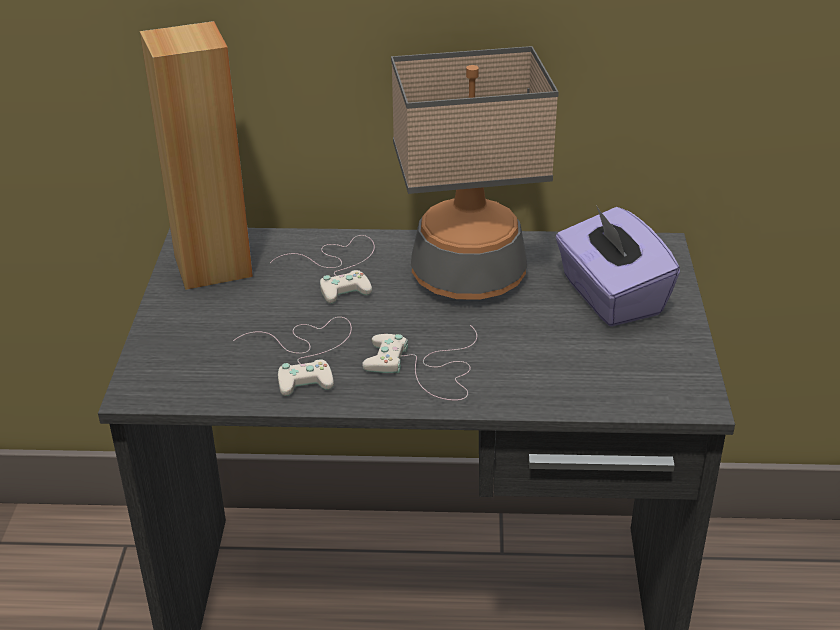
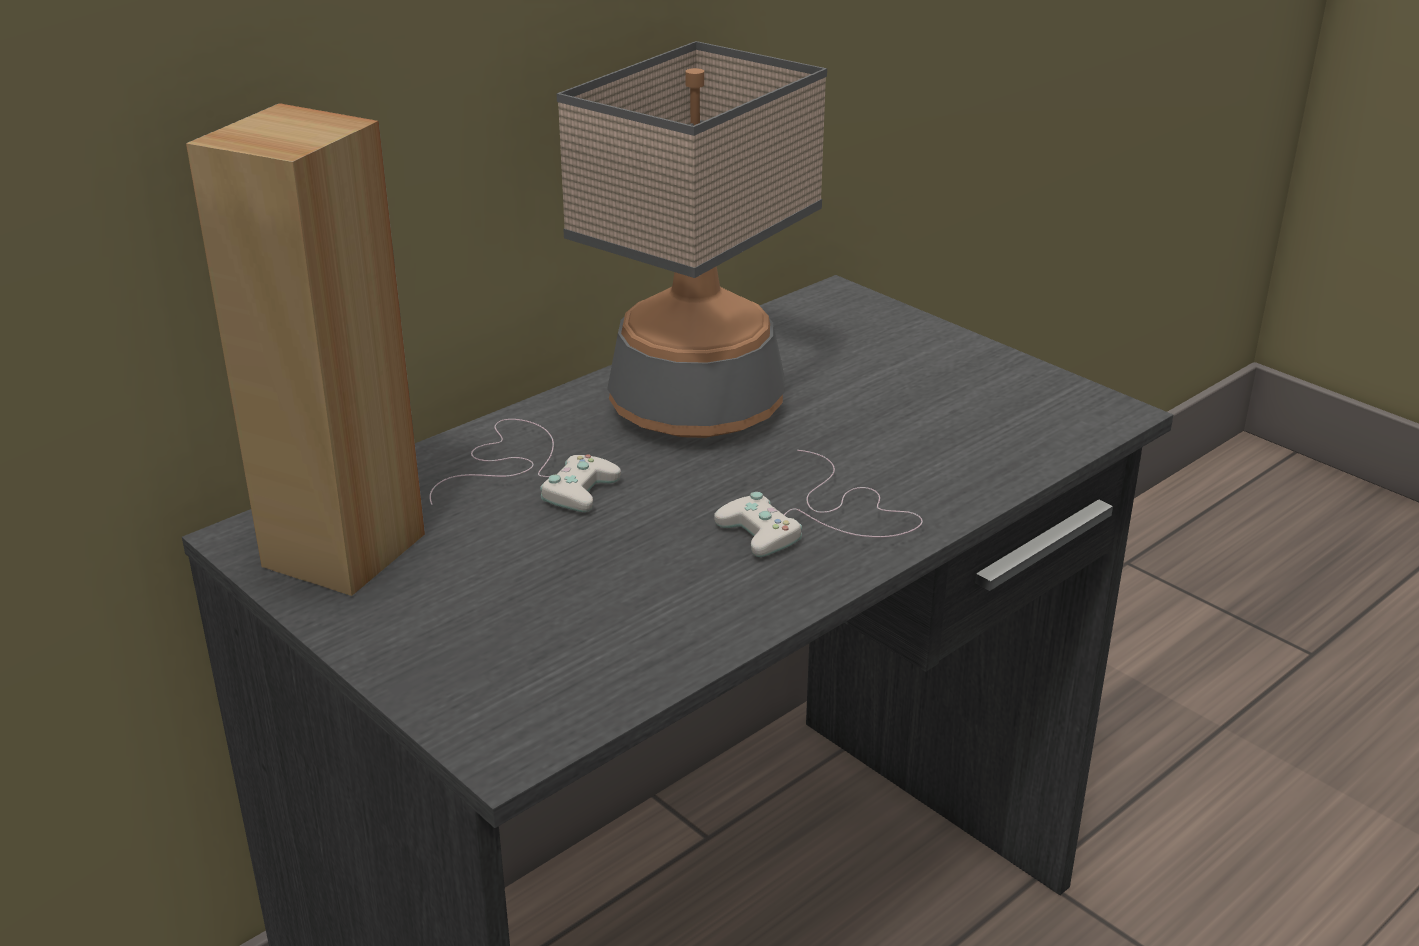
camera: 45 degrees left, 5 degrees down
(307, 355) = (658, 580): white game controller -> none
(610, 296) = (874, 360): purple tissue box -> none

